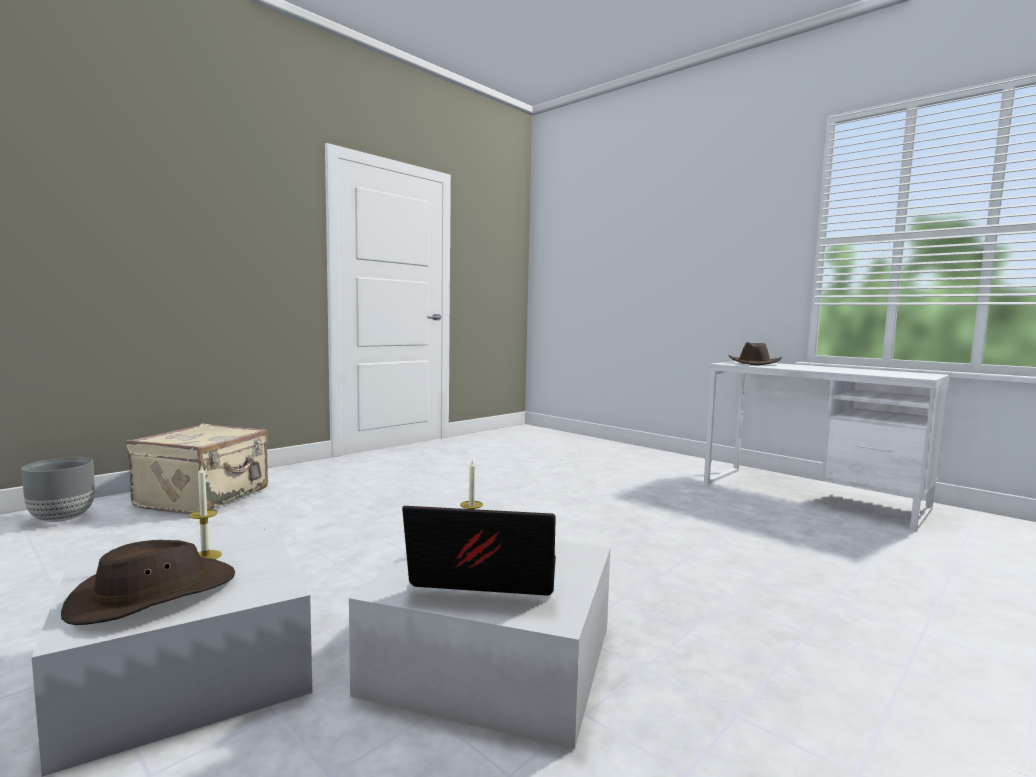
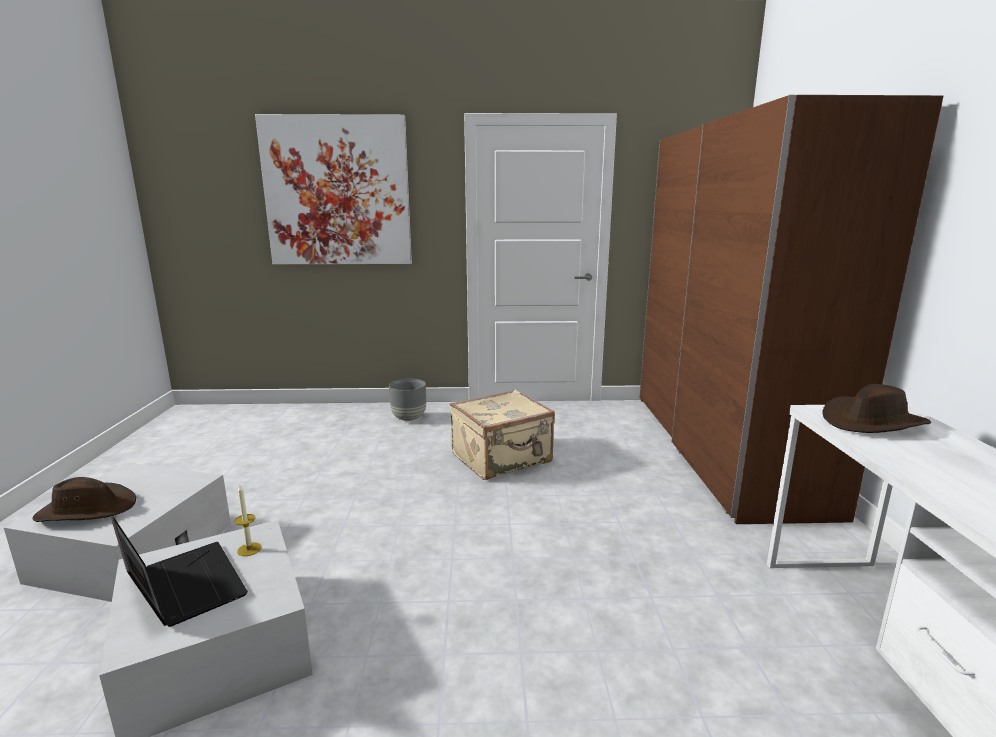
camera: 45 degrees right, 10 degrees up
(63, 518) = (262, 416): grey planter -> grey planter (409, 418)
(175, 201) = (337, 192): none -> picture
(205, 556) = (150, 490): candle -> none
(206, 498) = (338, 421): beige suitcase -> beige suitcase (502, 459)
(579, 444) = (721, 448): none -> brown wardrobe

